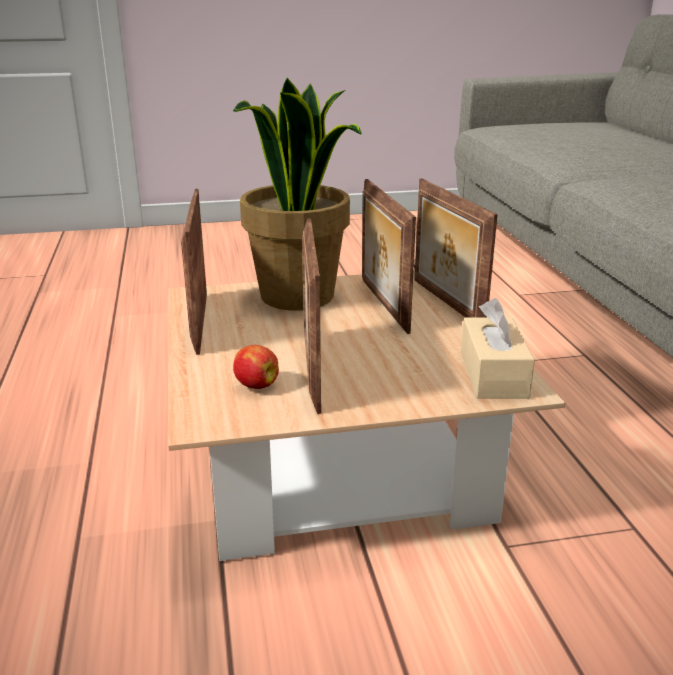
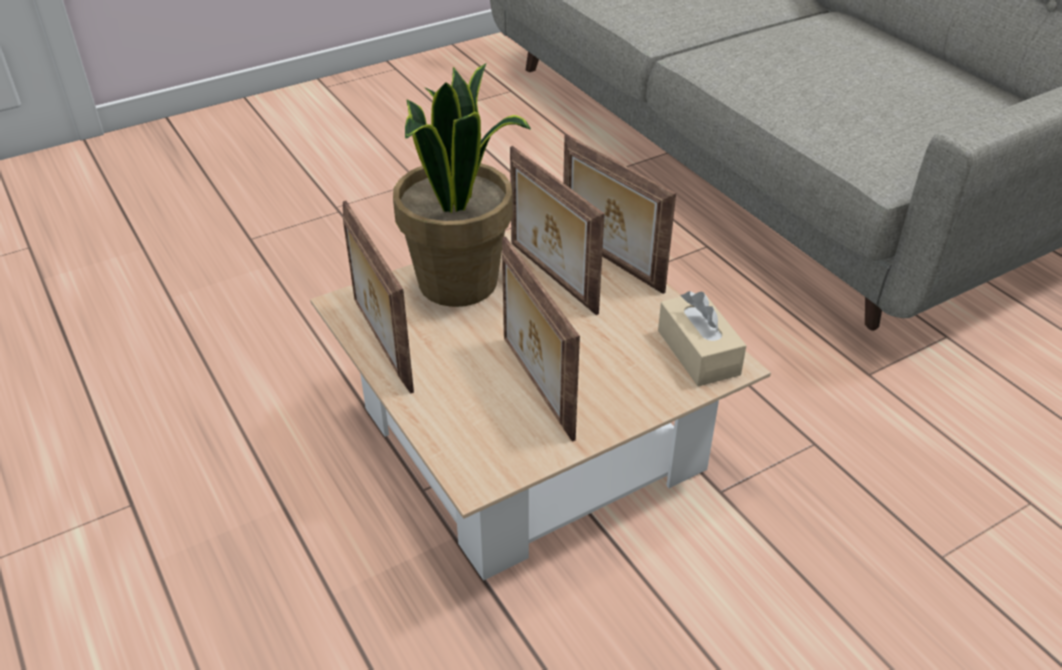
camera: 20 degrees left, 15 degrees up
(256, 385) = (495, 420): apple -> none

